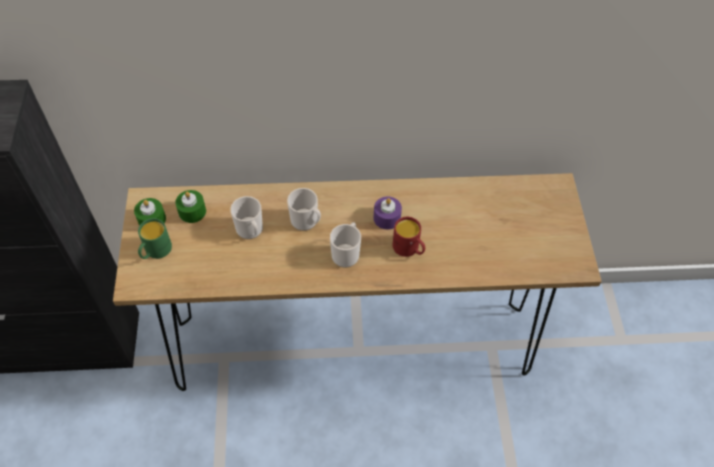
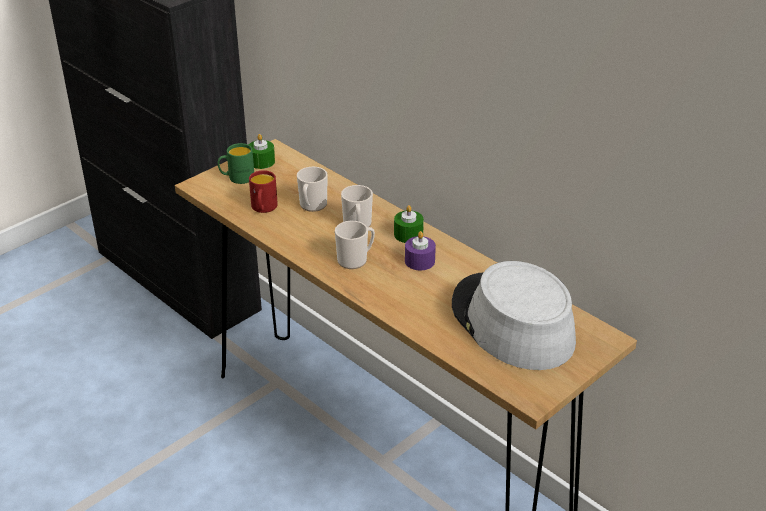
camera: 50 degrees right, 20 degrees down
(192, 211) = (292, 173): green candle -> green candle (408, 234)
(409, 249) = (405, 288): red mug -> red mug (263, 208)
(500, 220) = (511, 323): none -> grey hat

